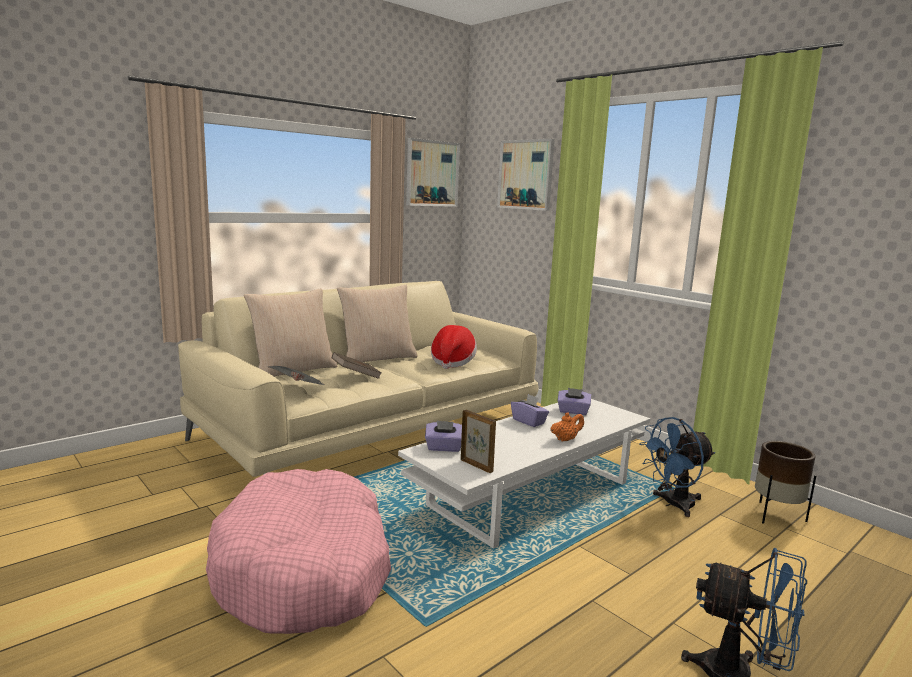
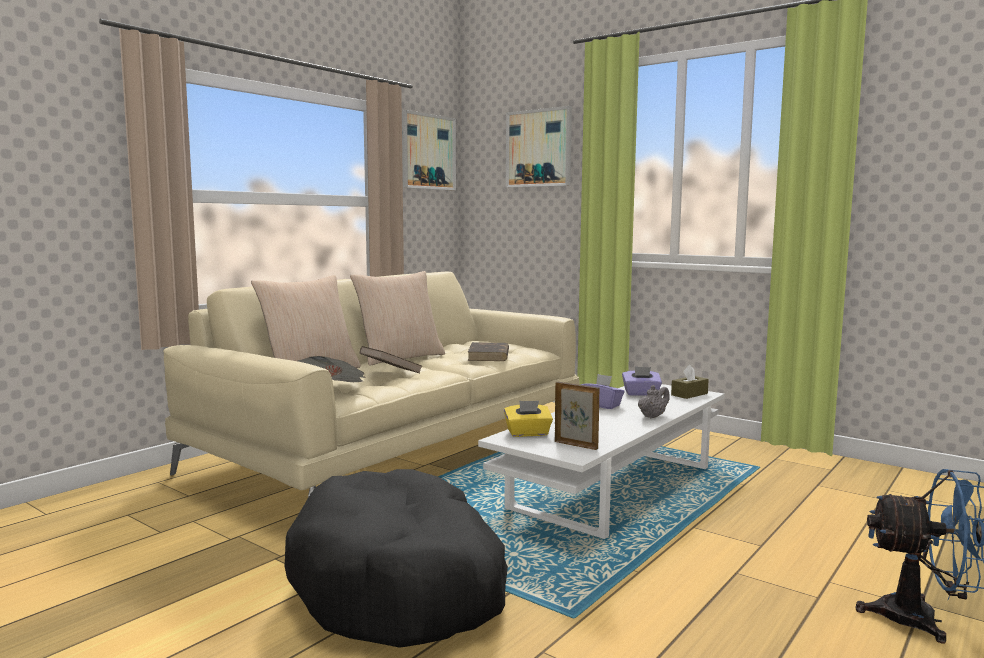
camera: 10 degrees left, 5 degrees down
(304, 570) = (400, 584): pink dog bed -> black dog bed
(444, 448) = (528, 433): purple tissue box -> yellow tissue box
(452, 362) = (489, 355): hat -> brown book
(565, 439) = (652, 416): orange teapot -> grey teapot
(616, 416) = (689, 394): none -> brown tissue box
(673, 504) = (766, 481): blue fan -> none
(776, 515) = (872, 480): brown planter -> none

